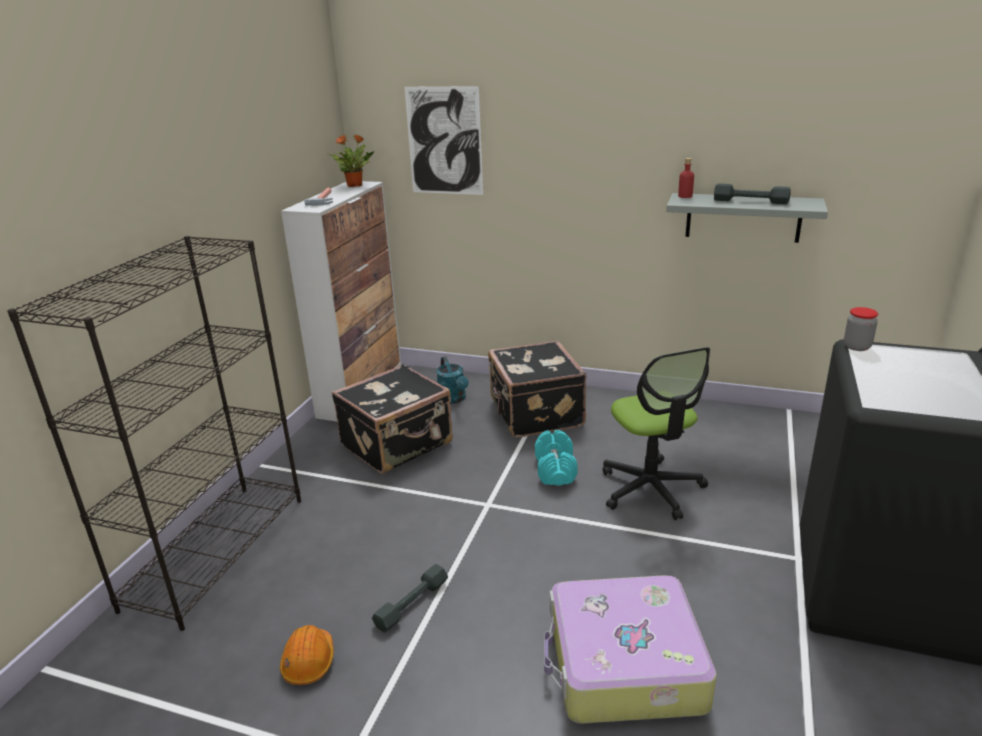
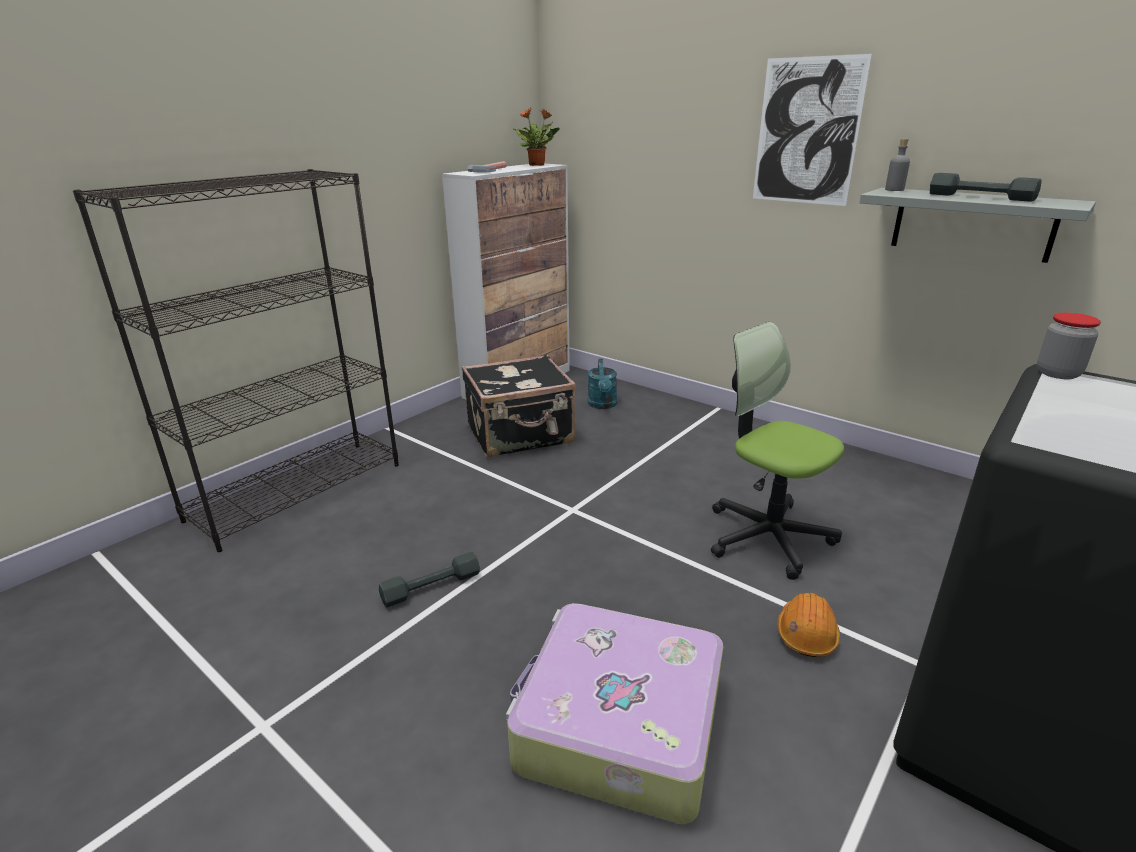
camera: 20 degrees right, 0 degrees up
(309, 662) = (298, 614): orange hard hat -> orange hard hat (806, 634)
(444, 141) = (632, 121): picture -> picture (807, 132)
(534, 414) = (678, 434): black suitcase -> none
(555, 470) = (667, 492): turquoise dumbbell -> none
(651, 489) = (768, 536): office chair -> office chair turned 135 degrees clockwise
(685, 196) = (894, 190): red bottle -> grey bottle

